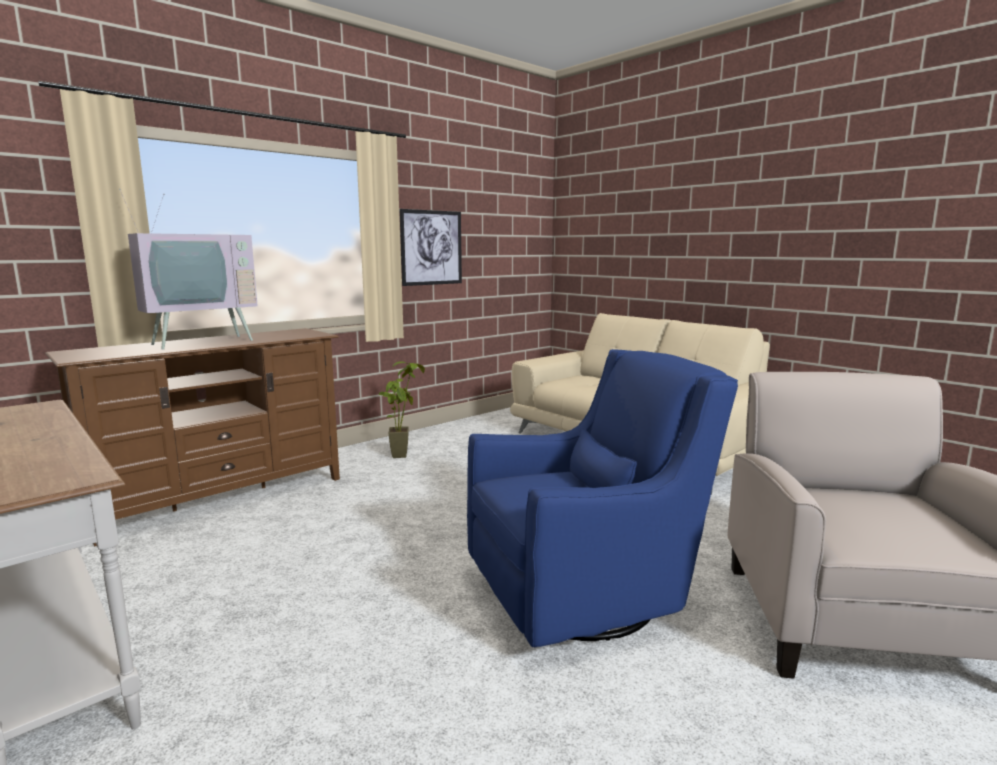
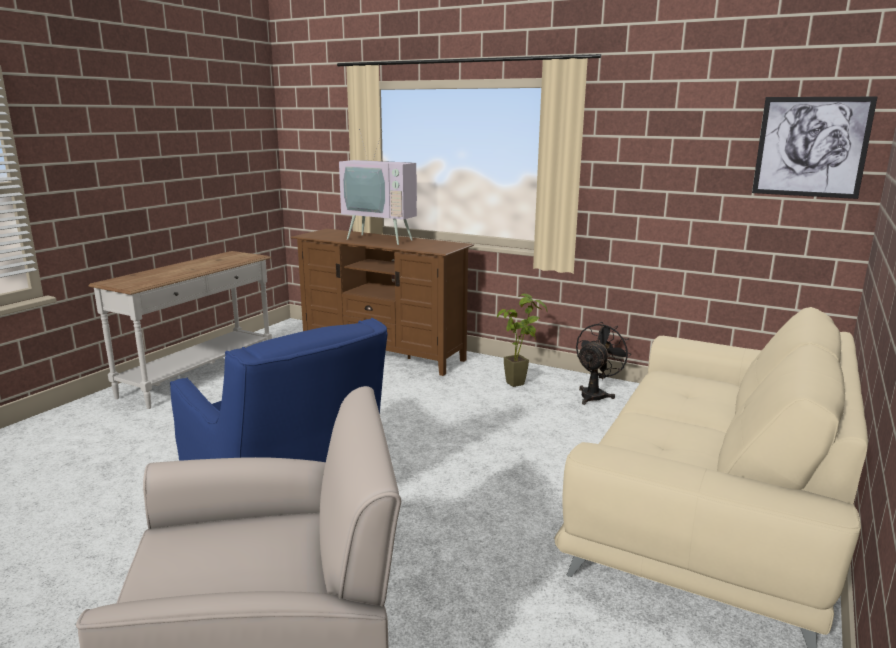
camera: 70 degrees right, 5 degrees up
(431, 247) = (638, 180): picture -> picture (811, 147)
(455, 436) = (595, 394): none -> black fan

